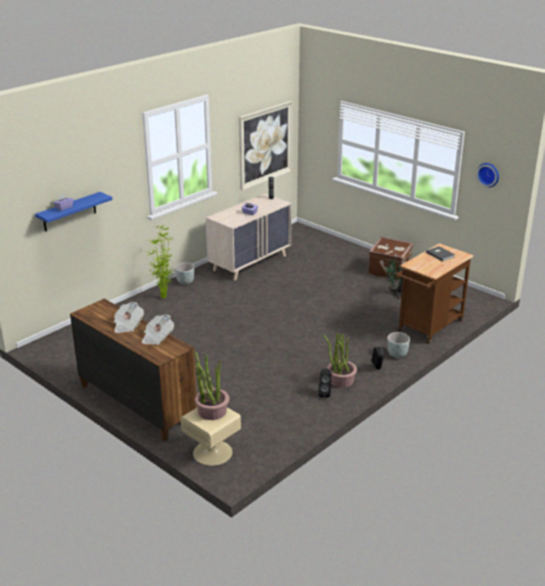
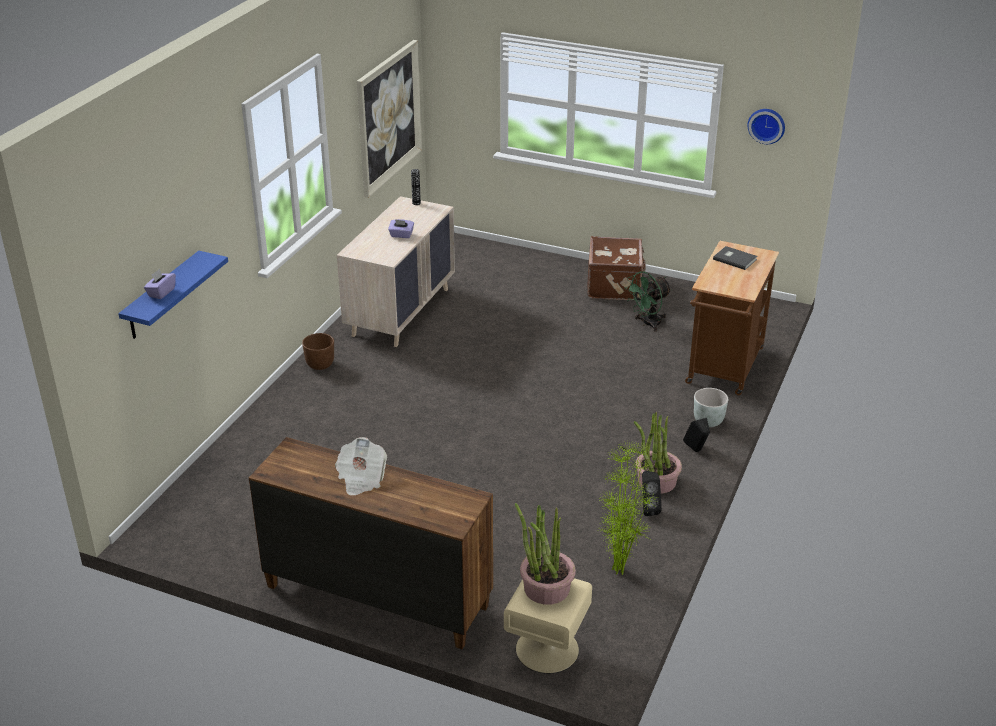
camera: 20 degrees left, 5 degrees up
(157, 338) = (424, 490): newspaper -> none
(164, 297) = (304, 399): potted plant -> potted plant (620, 570)
(185, 282) = (320, 365): grey planter -> brown planter

